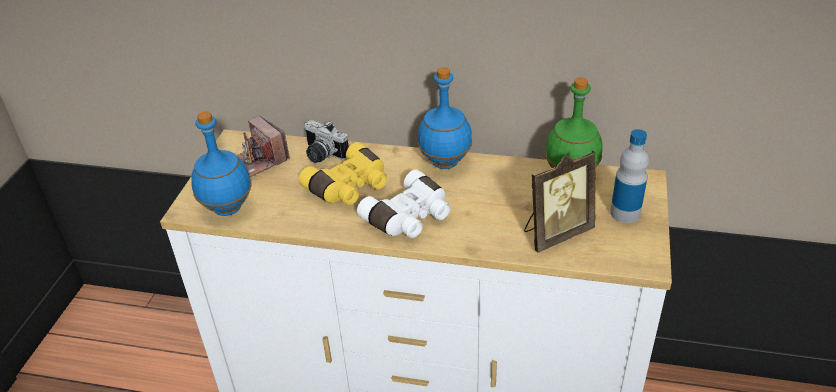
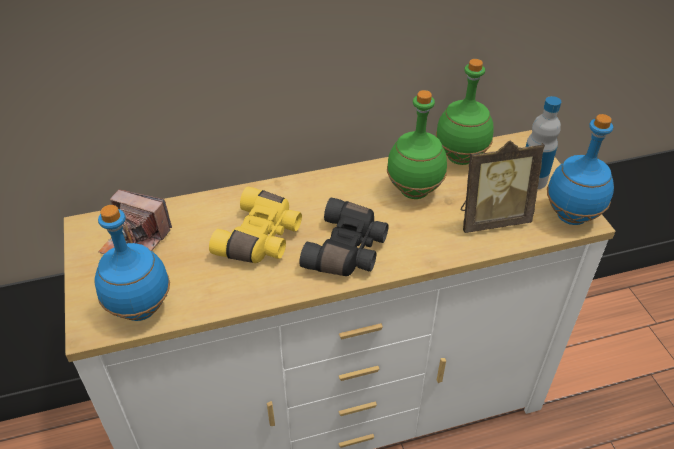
camera: 30 degrees left, 5 degrees up
(322, 155) = (204, 212): camera -> none
(410, 218) = (348, 250): white binoculars -> black binoculars
(445, 163) = (338, 182): blue bottle -> blue bottle (572, 217)
(503, 189) = (413, 191): none -> green bottle
(555, 233) = (491, 219): picture frame -> picture frame turned 45 degrees clockwise

